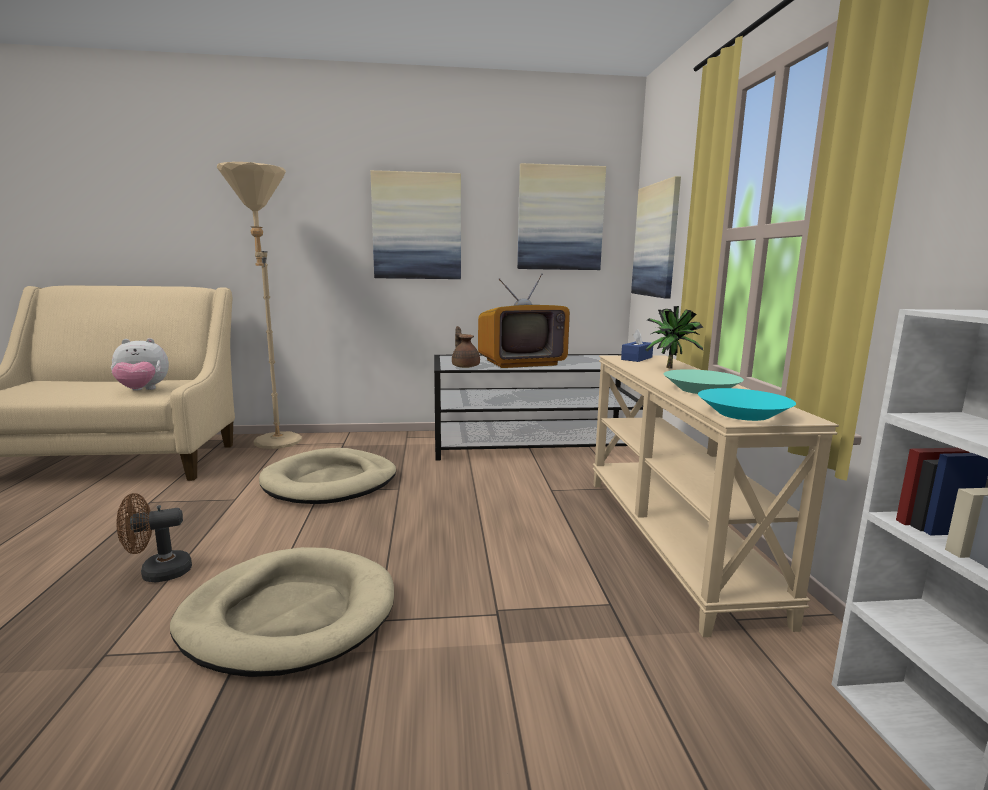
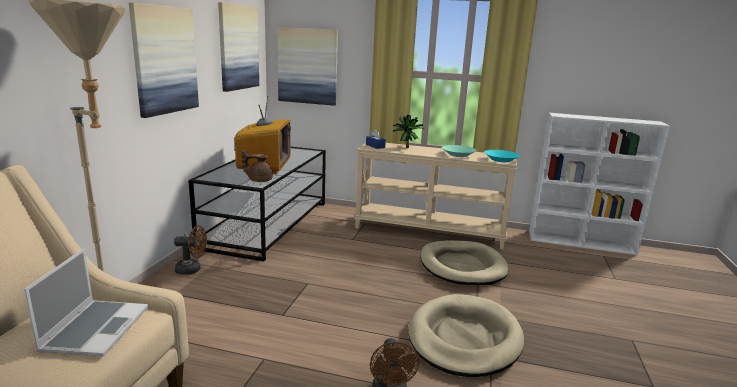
camera: 70 degrees left, 5 degrees up
(142, 391) = (96, 328): plush toy -> laptop
(330, 482) = (267, 308): beige dog bed -> beige dog bed (462, 266)
(393, 440) = (192, 269): none -> brown fan

